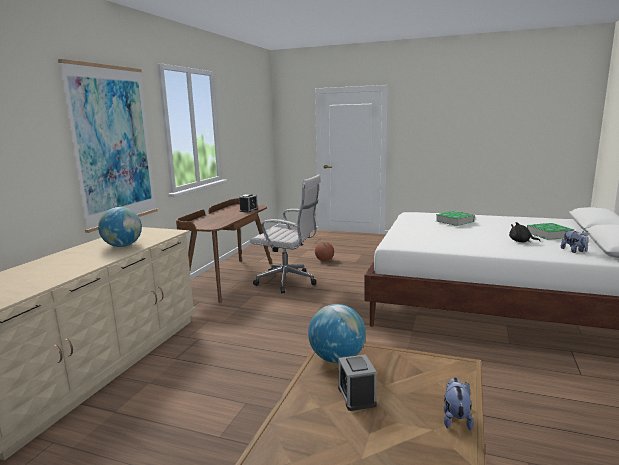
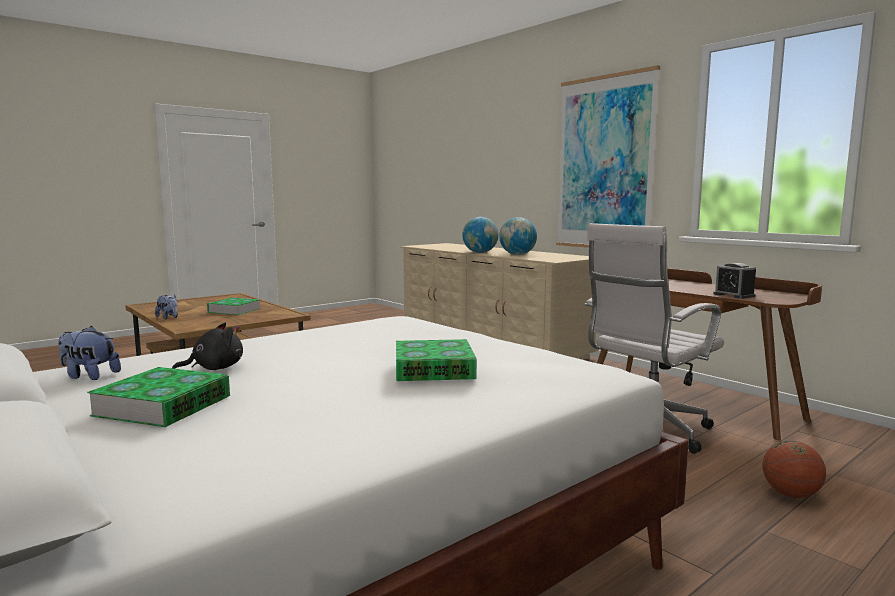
camera: 120 degrees right, 5 degrees down
(337, 358) = (275, 313): globe -> globe (480, 252)
(356, 396) = (234, 310): alarm clock -> book

